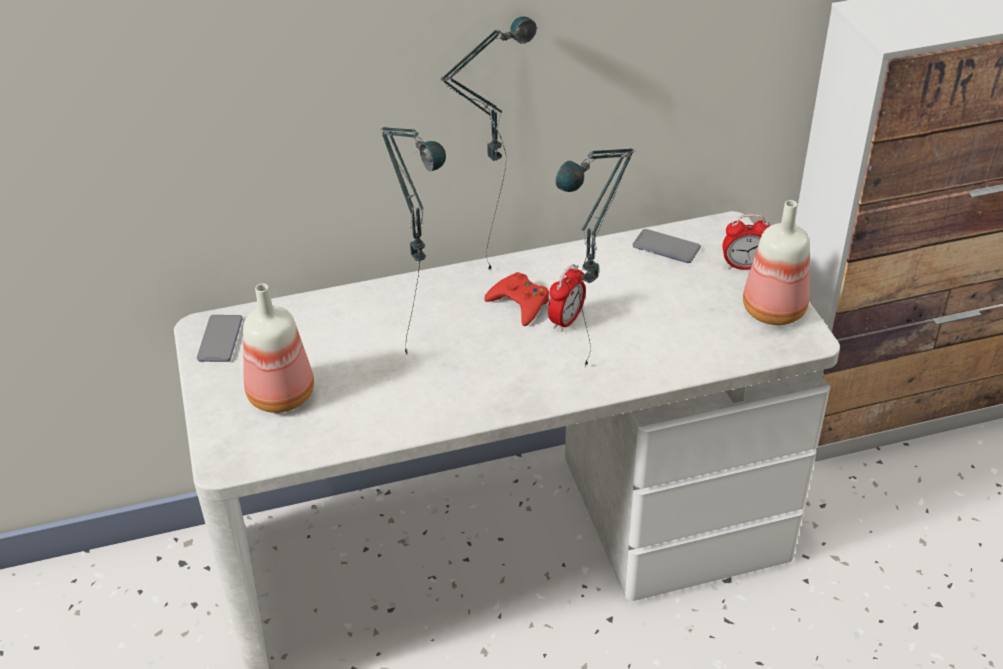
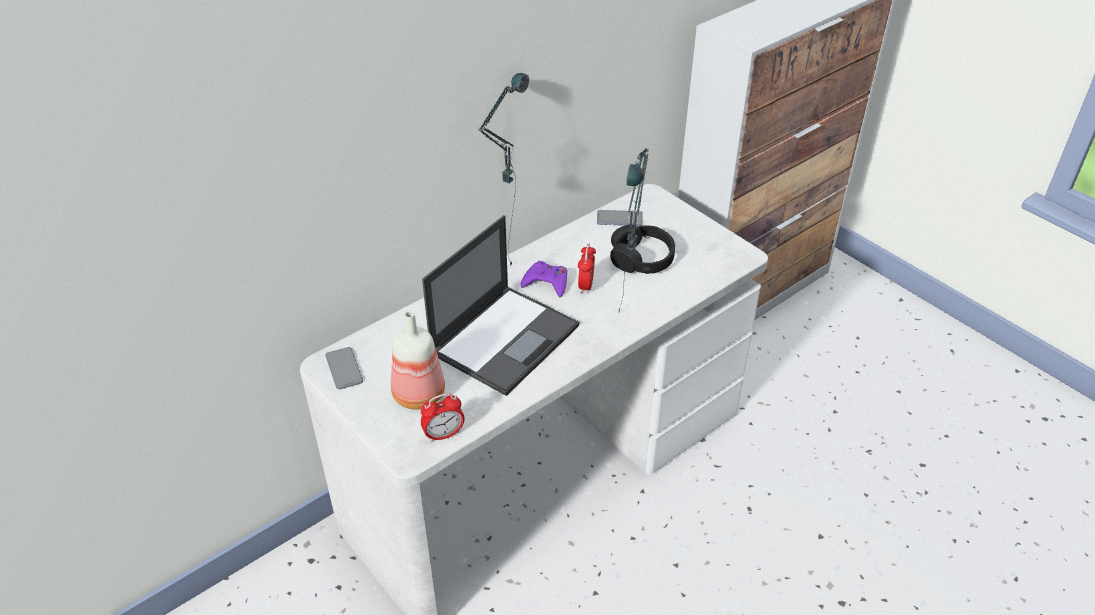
camera: 25 degrees left, 0 degrees up
(425, 358) = (505, 338): table lamp -> laptop
(519, 303) = (546, 283): red game controller -> purple game controller
(662, 305) = (641, 258): none -> black headphones
(744, 266) = (677, 218): alarm clock -> alarm clock (444, 434)
(773, 309) = (712, 241): bottle -> none

